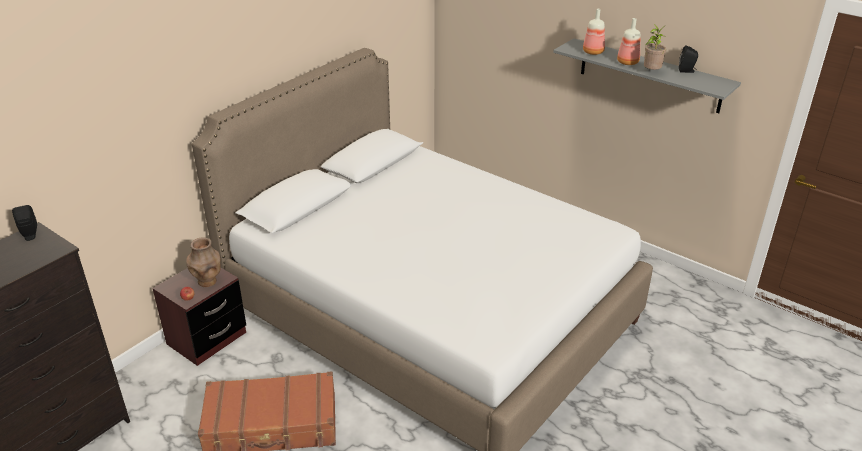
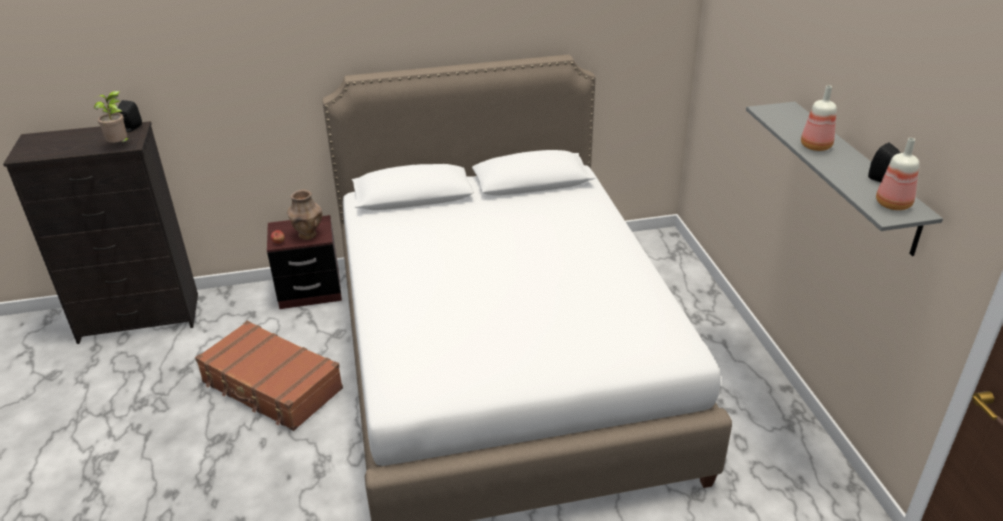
camera: 40 degrees right, 0 degrees up
(593, 52) = (791, 122): bottle -> bottle (893, 204)
(651, 72) = (827, 166): potted plant -> potted plant (120, 145)

